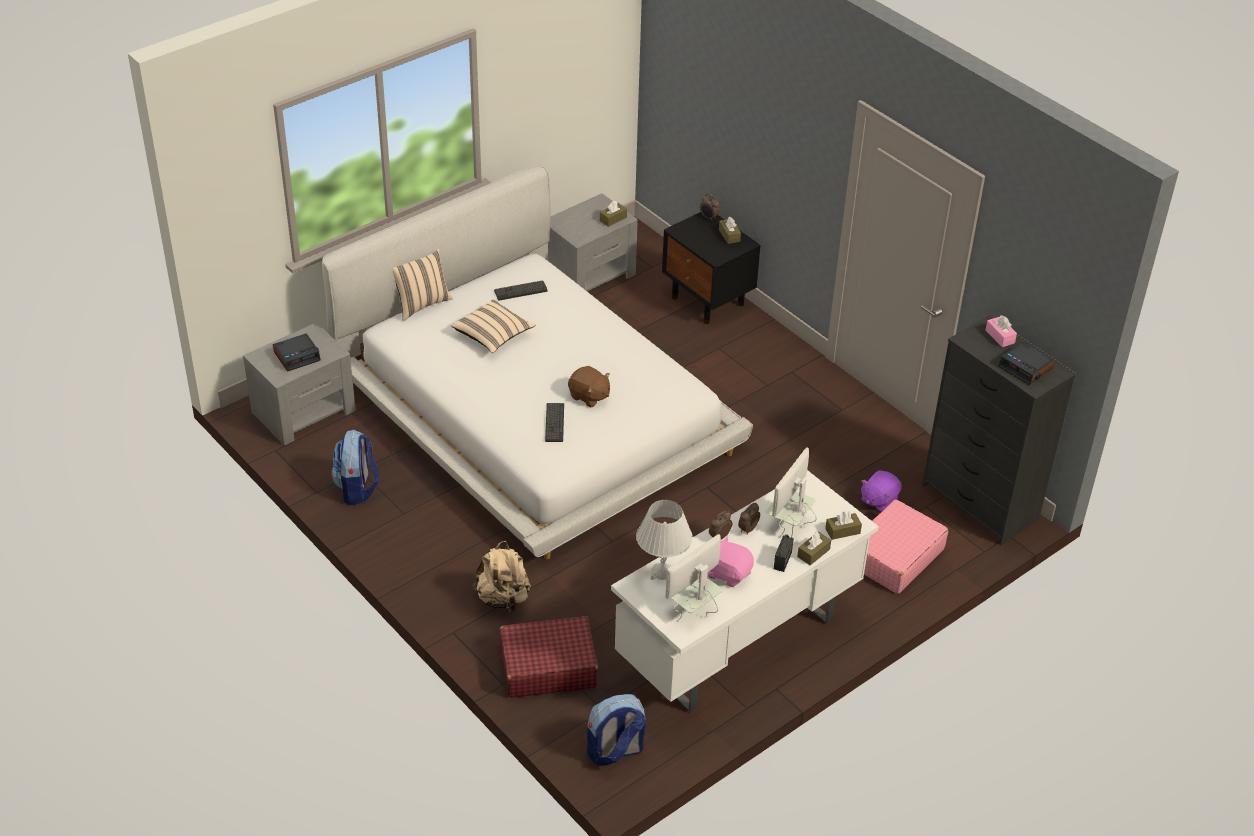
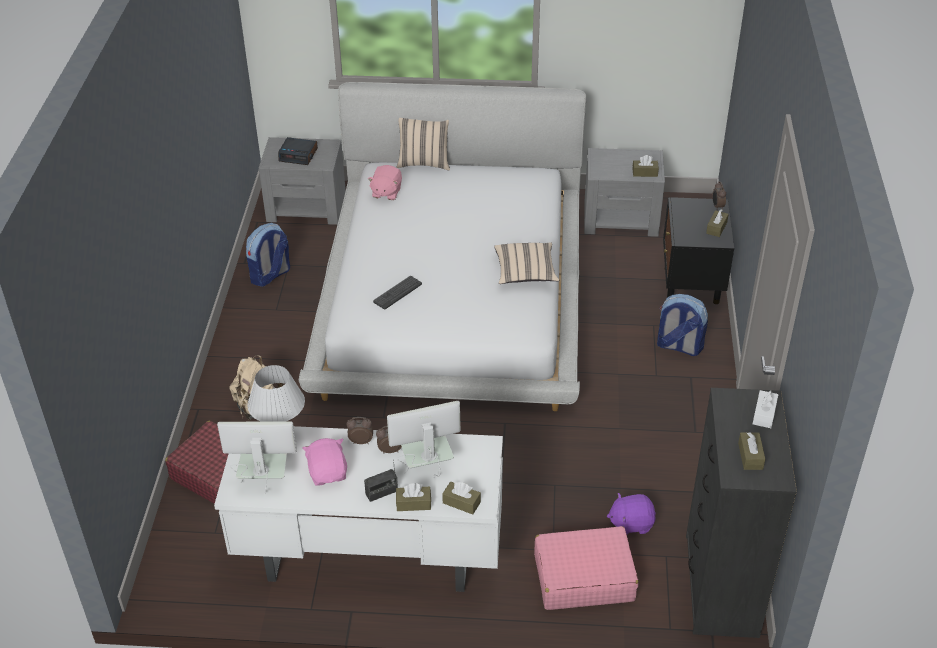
camera: 45 degrees right, 0 degrees up
(426, 347) = (386, 192): none -> pink plush toy
(493, 335) = (441, 209): beige pillow -> beige pillow (525, 273)
(520, 291) = (503, 189): keyboard -> none
(589, 396) = (448, 289): brown plush toy -> none
(615, 752) = (182, 569): backpack -> backpack (678, 346)
(1000, 336) = (764, 414): pink tissue box -> white tissue box
(1026, 368) = (750, 456): alarm clock -> brown tissue box

